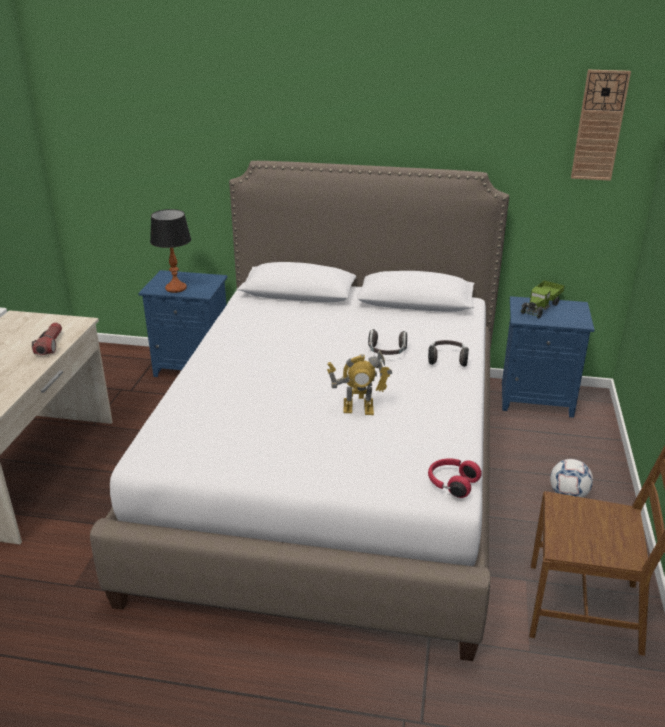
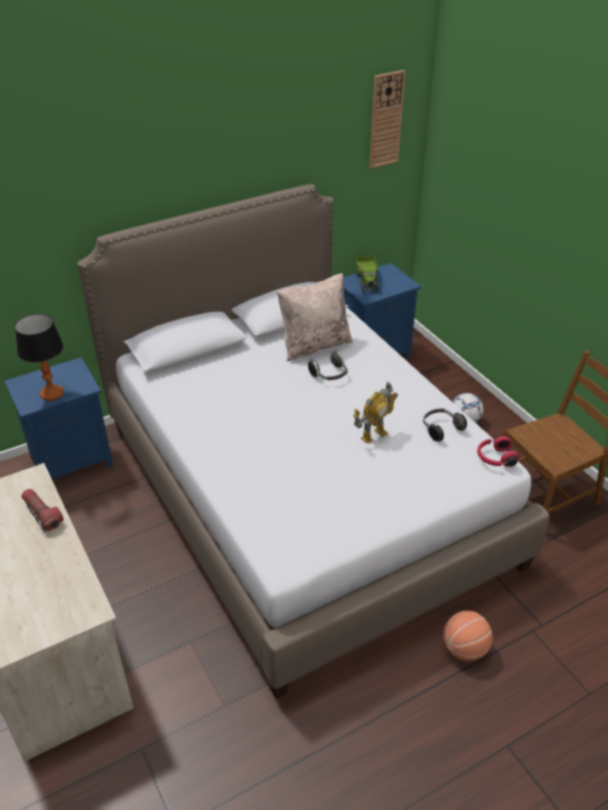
camera: 40 degrees left, 10 degrees up
(314, 685) = (465, 648): none -> basketball
(406, 327) = (314, 345): none -> beige pillow
(447, 360) = (377, 361): headphones -> headphones (441, 429)

